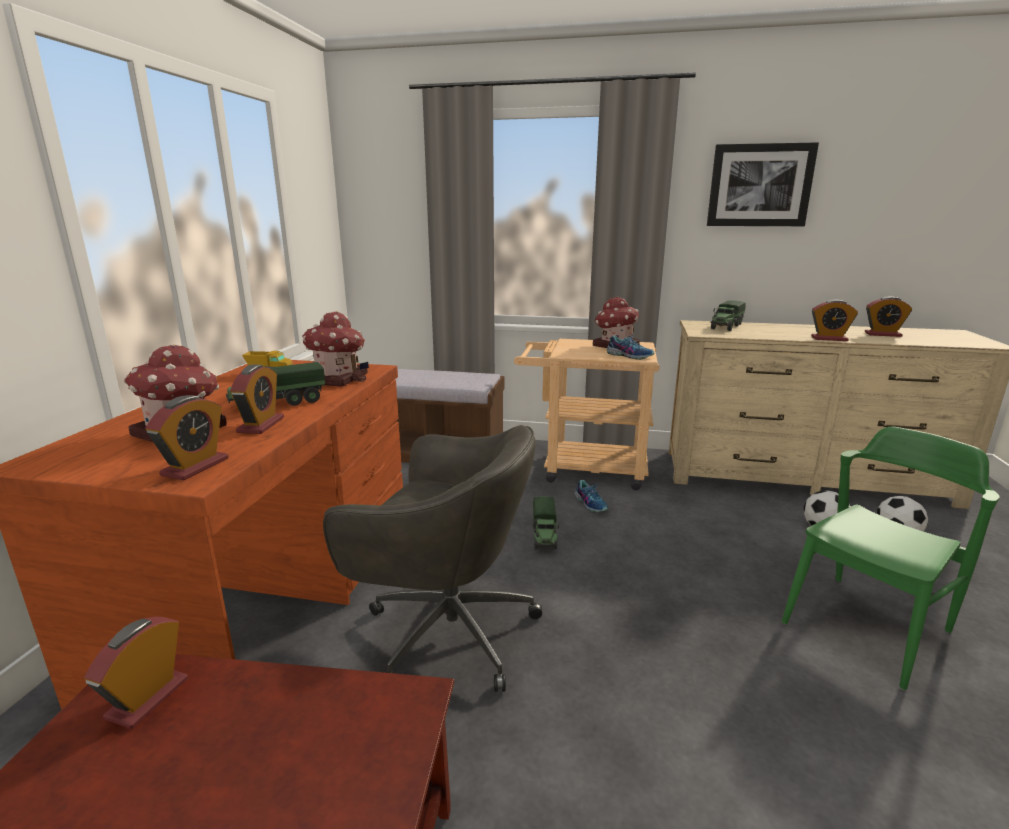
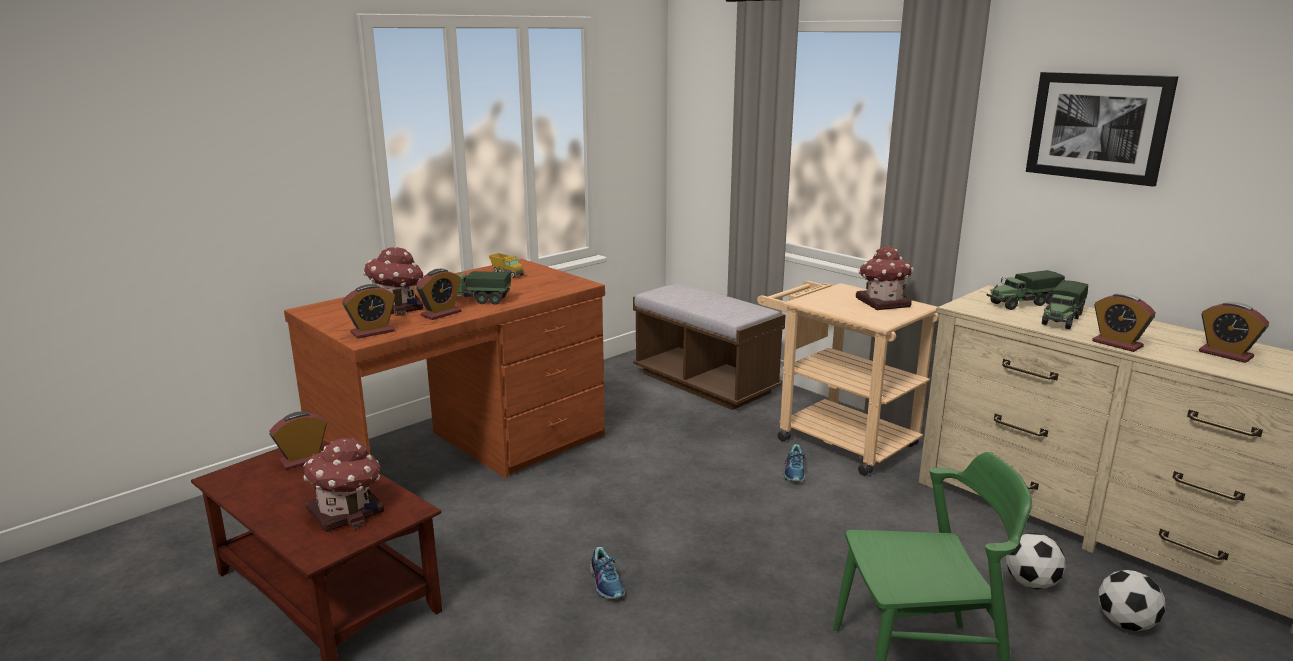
camera: 35 degrees right, 0 degrees up
(337, 378) = (542, 288): toy house -> toy house (347, 511)
(446, 630) = (550, 520): grey office chair -> none
(544, 535) = (712, 483): toy truck -> toy truck (1061, 319)
(629, 355) = (871, 317): shoe -> shoe (607, 583)

